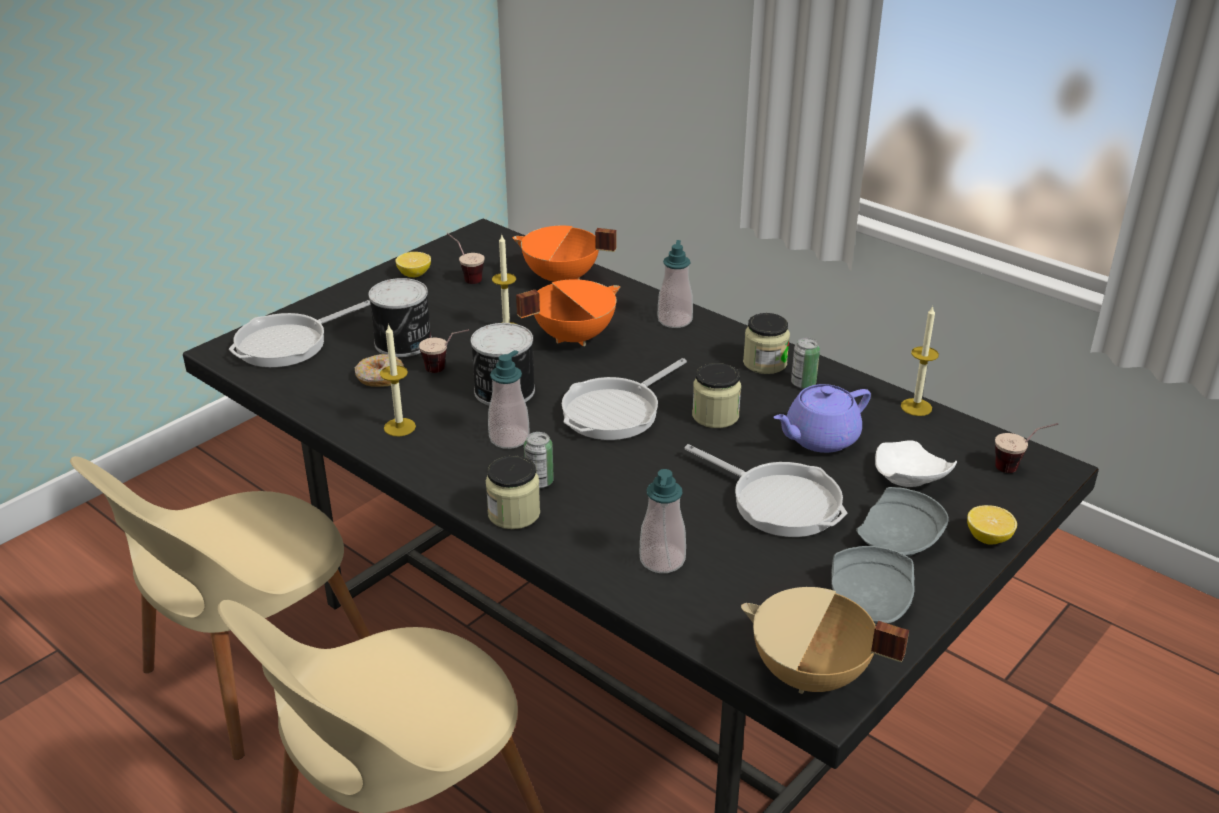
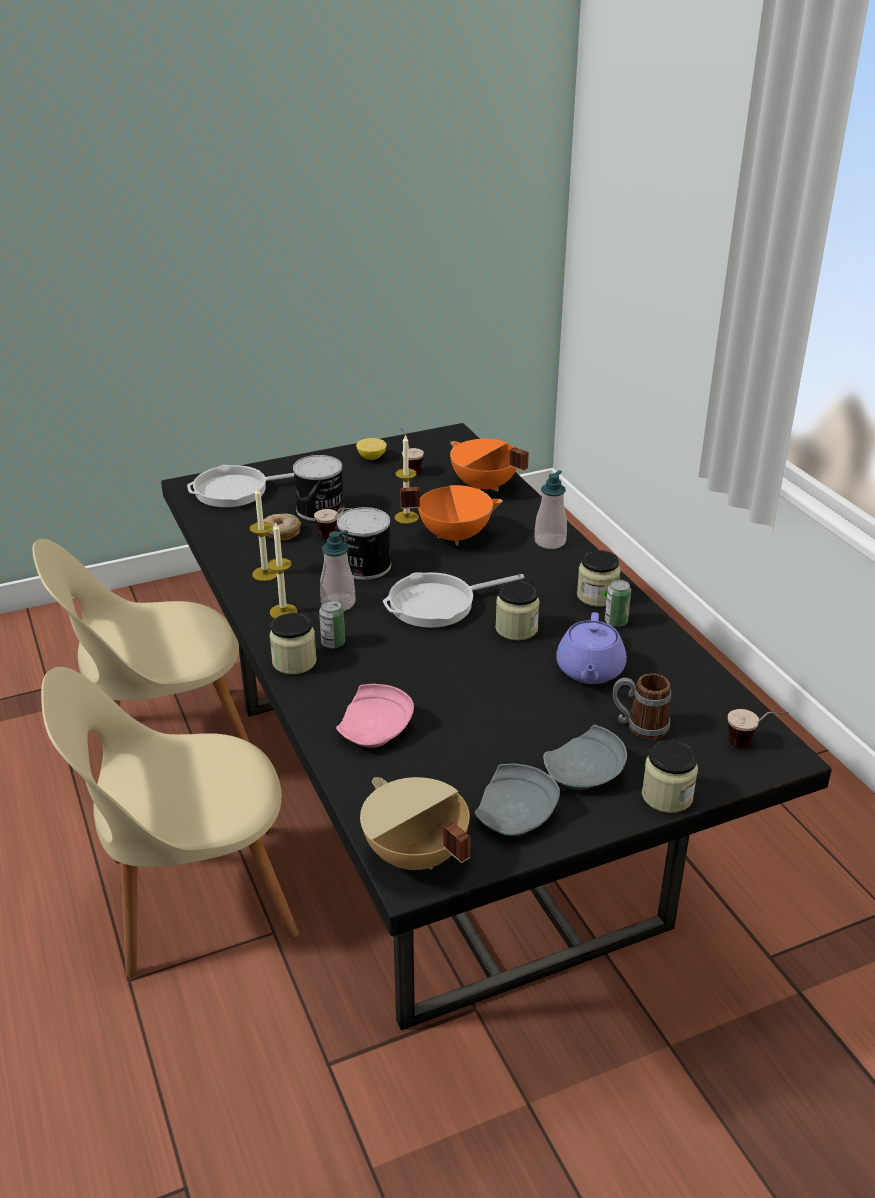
camera: 25 degrees right, 0 degrees up
(662, 560) = (376, 730): soap dispenser -> pink plate
(779, 502) = (509, 713): frying pan -> none
(819, 438) = (589, 671): purple teapot -> purple teapot turned 75 degrees counterclockwise
(908, 478) = (639, 725): white plate -> mug
(916, 407) = (701, 668): candle -> candle (283, 611)
(988, 538) = (667, 796): lemon -> jar

